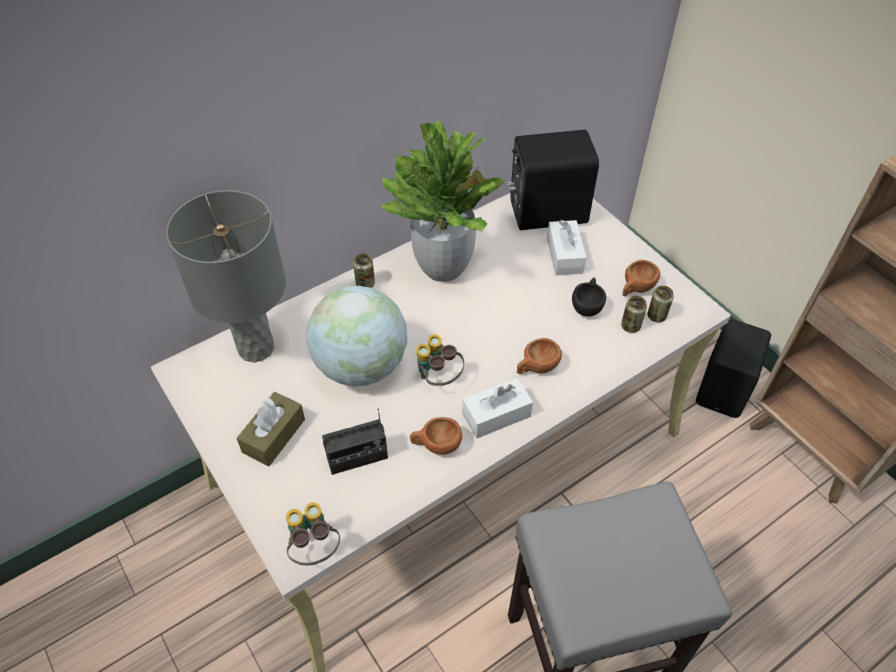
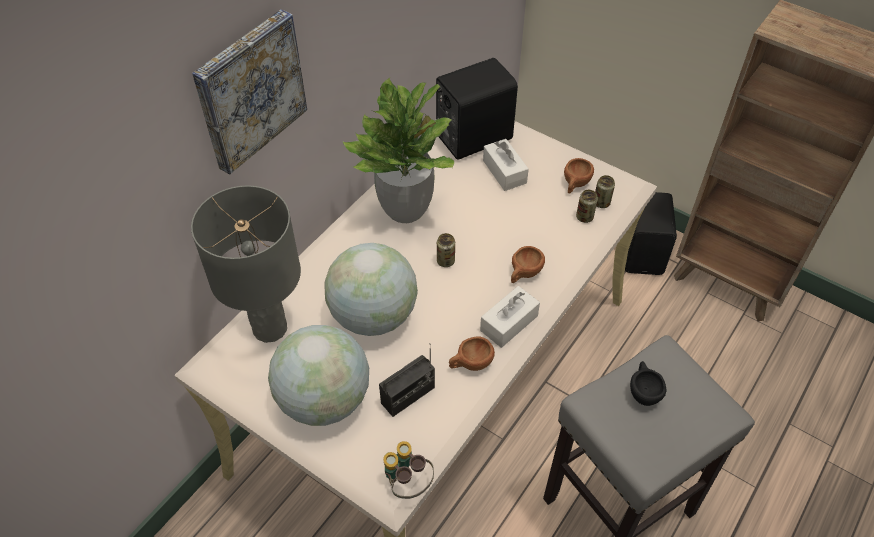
camera: 20 degrees left, 0 degrees up
(268, 93) = (249, 90): none -> picture
(274, 435) = (324, 400): brown tissue box -> globe
(365, 283) = (342, 243): can -> can (445, 261)
(438, 378) = (446, 307): binoculars -> none
(587, 305) = (542, 209): black cup -> black cup (643, 391)

